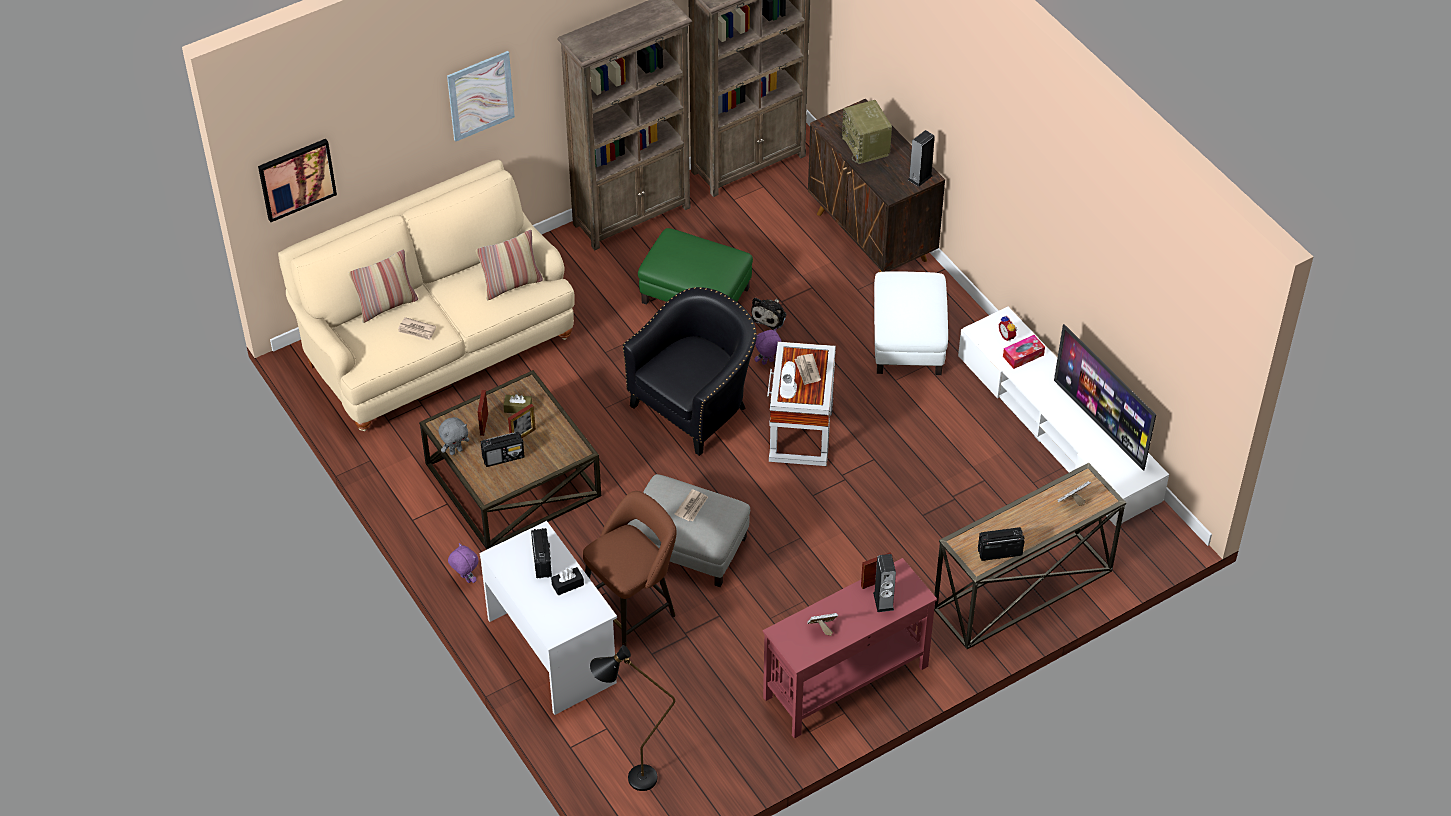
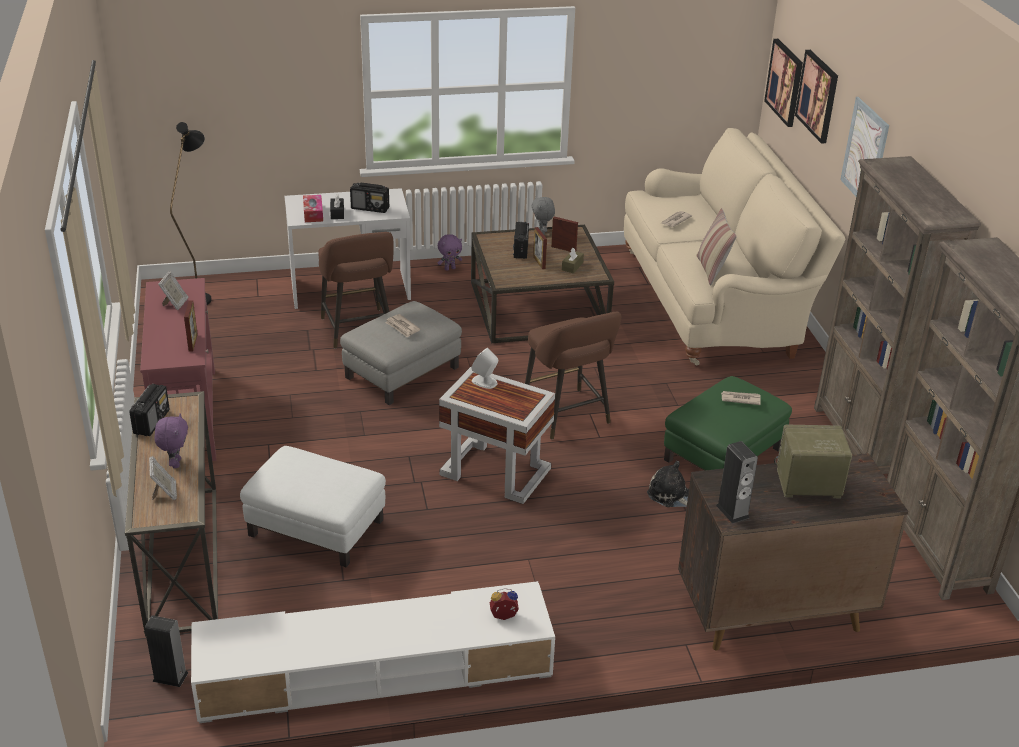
camera: 110 degrees right, 15 degrees down
(372, 133) = (818, 96): none -> picture
(386, 305) = (714, 215): pillow -> none
(696, 405) = (568, 417): black armchair -> brown stool
(767, 362) = (602, 476): purple plush toy -> purple plush toy (175, 463)
(807, 370) = (502, 400): newspaper -> newspaper (740, 399)
(883, 601) = (168, 341): speaker -> speaker (170, 677)
(907, 340) = (585, 588): white ottoman -> white ottoman (317, 527)
(1023, 356) = (463, 619): tissue box -> tissue box (313, 213)
(1100, 424) = (312, 649): television -> none

